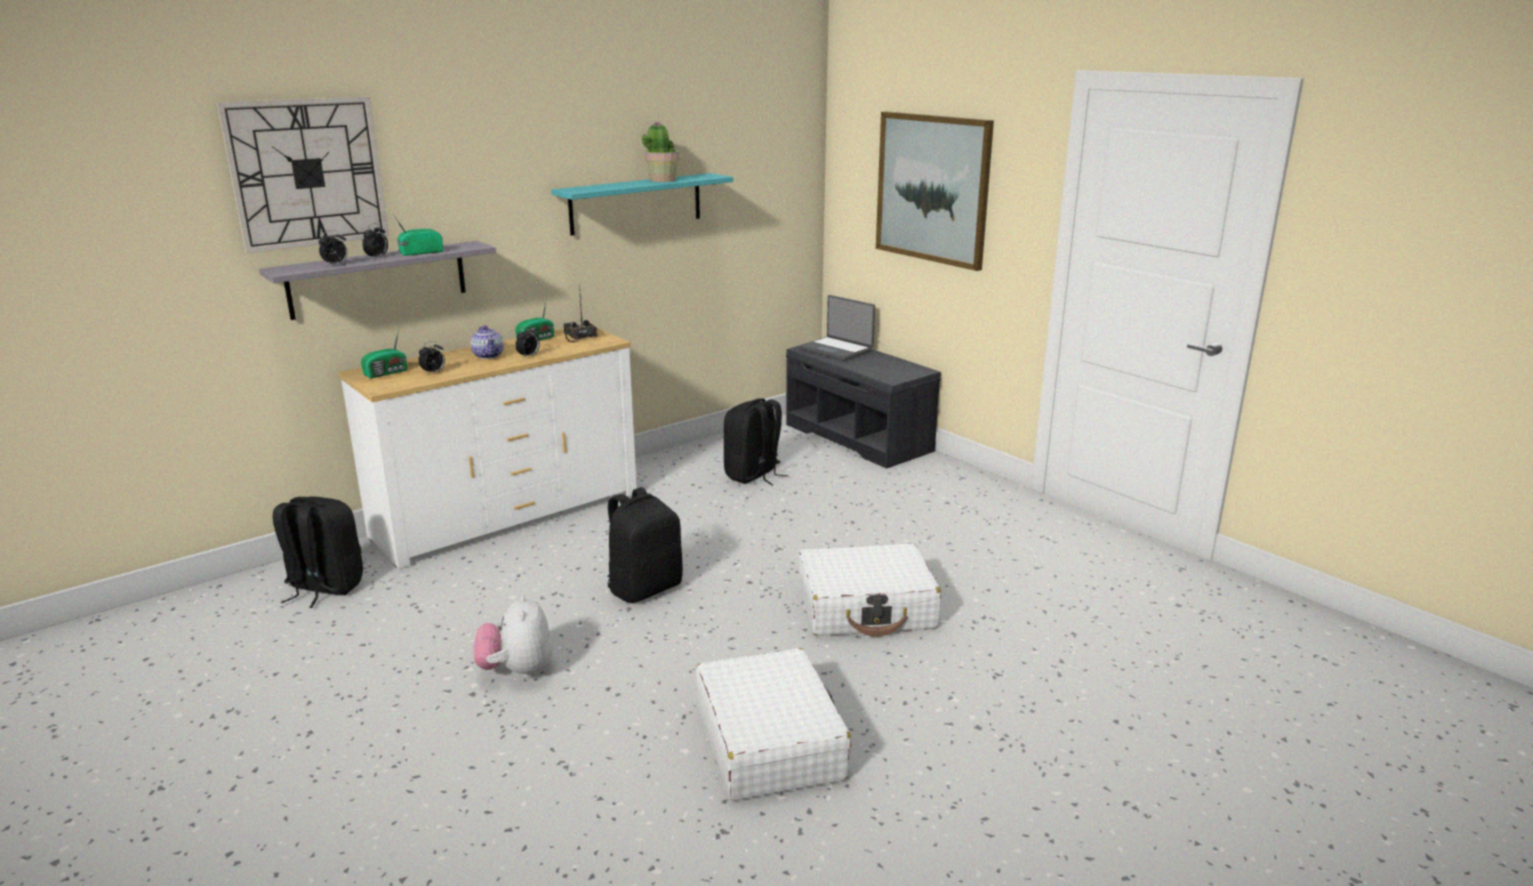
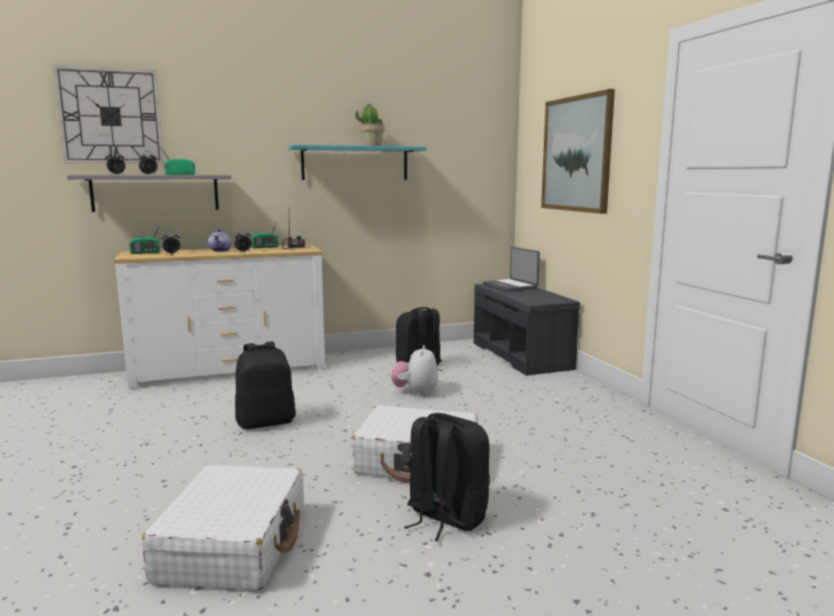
camera: 20 degrees right, 10 degrees down
(323, 588) = (74, 392): black backpack -> black backpack (445, 517)
(517, 671) = (120, 458): plush toy -> plush toy (415, 392)

